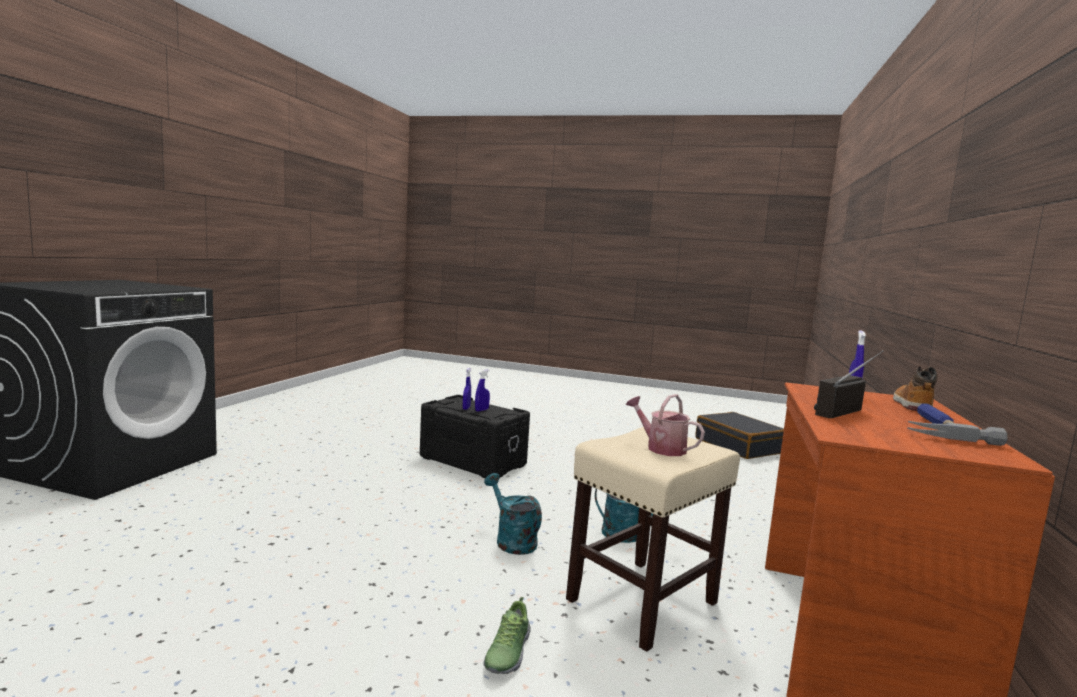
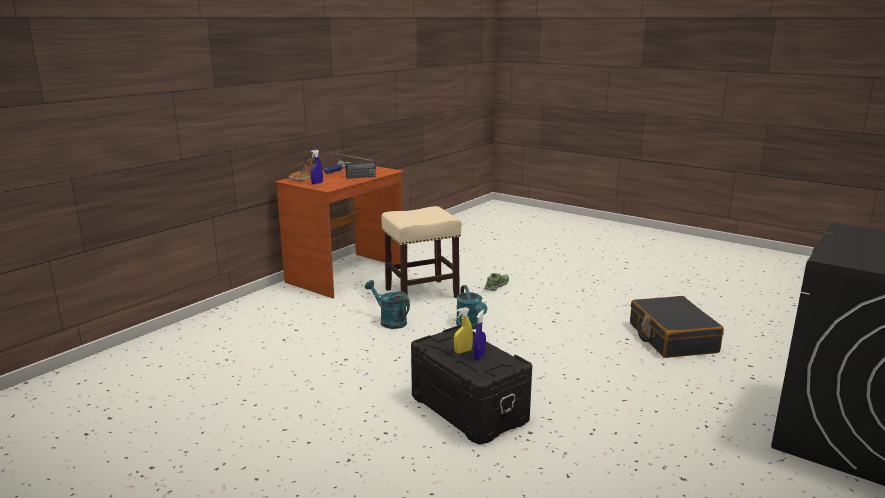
camera: 160 degrees left, 10 degrees up
(481, 410) = (463, 351): blue spray bottle -> yellow spray bottle
(661, 447) = (420, 215): watering can -> none
(738, 446) = (102, 406): black suitcase -> black suitcase (671, 338)

